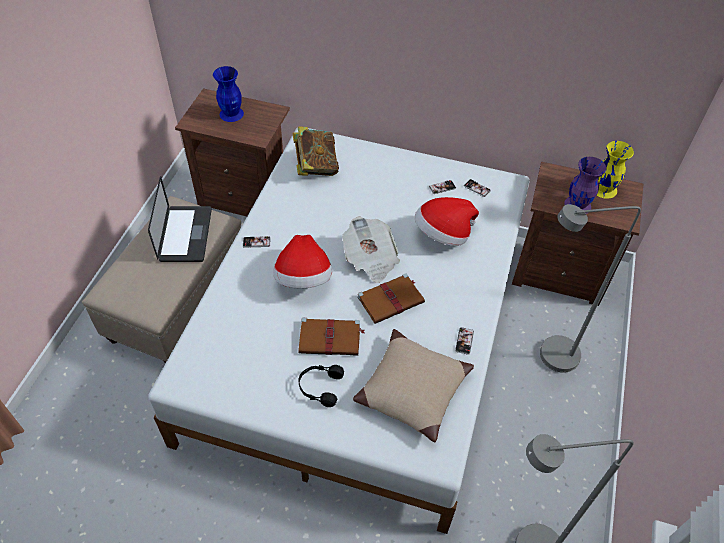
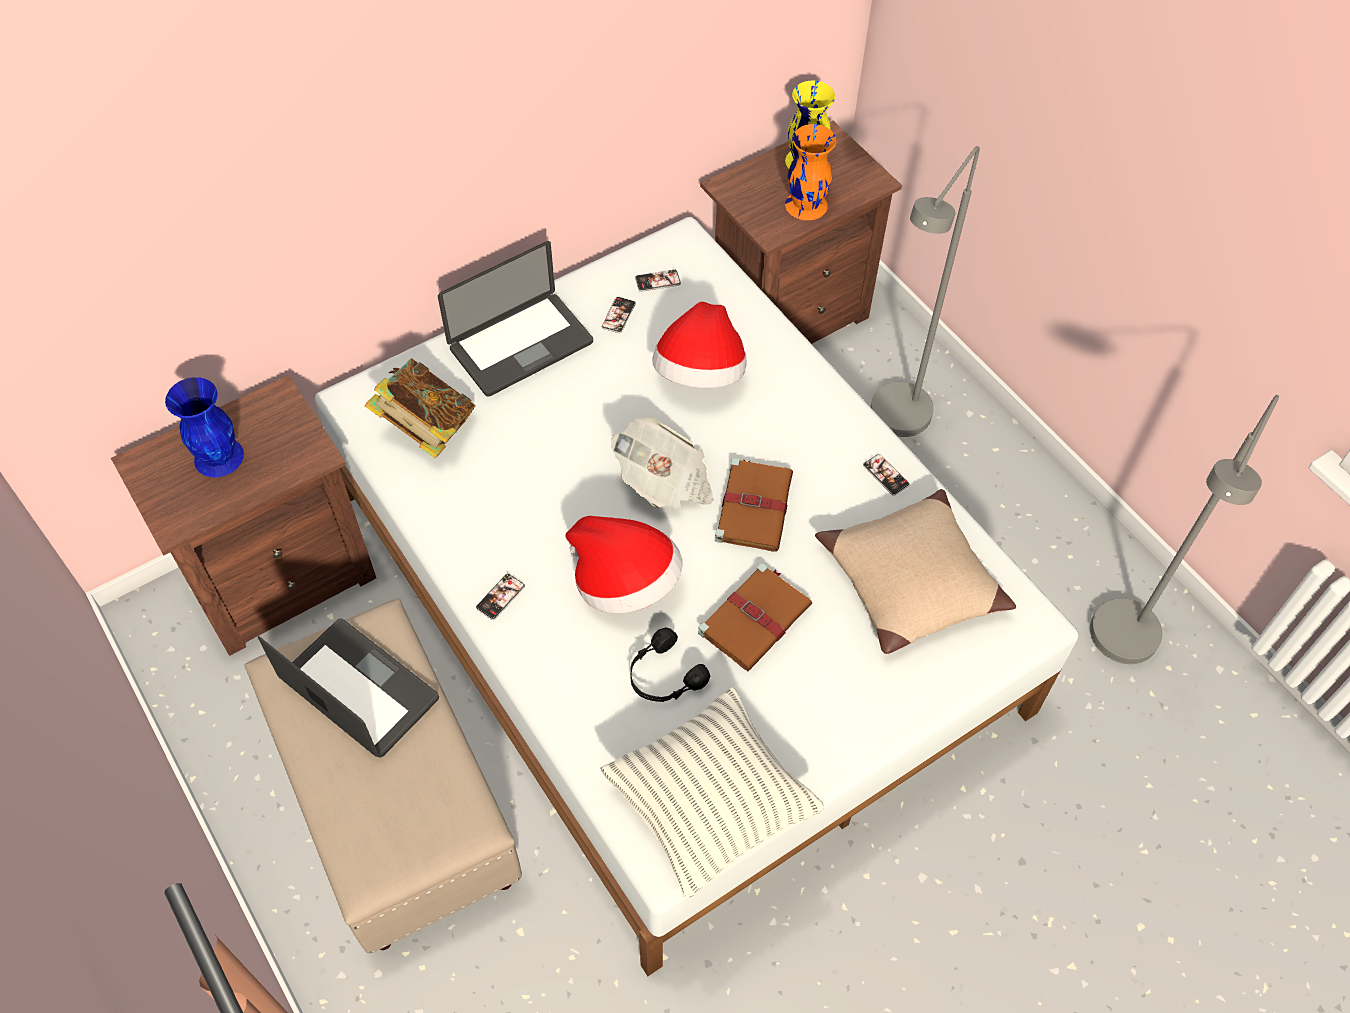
camera: 50 degrees left, 5 degrees up
(216, 382) = (710, 805): none -> pillow
(319, 387) = (822, 682): black headphones -> black headphones (663, 676)
(389, 167) = (521, 346): none -> laptop
(578, 205) = (806, 204): purple vase -> orange vase

